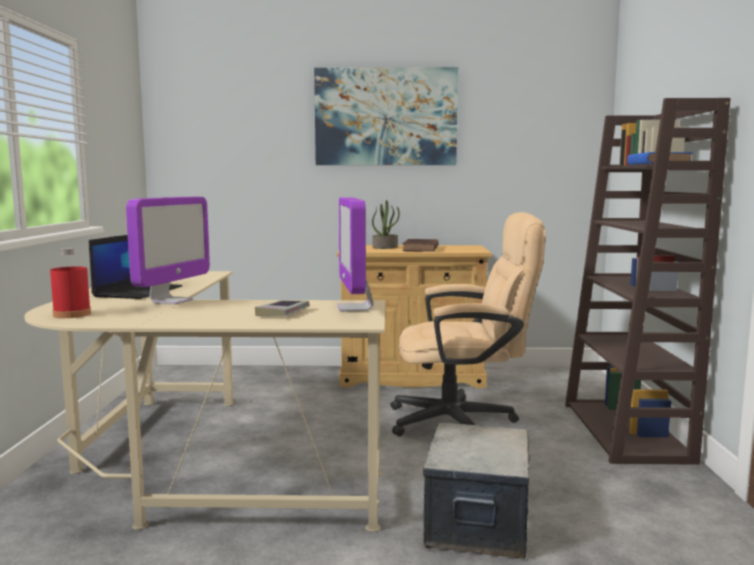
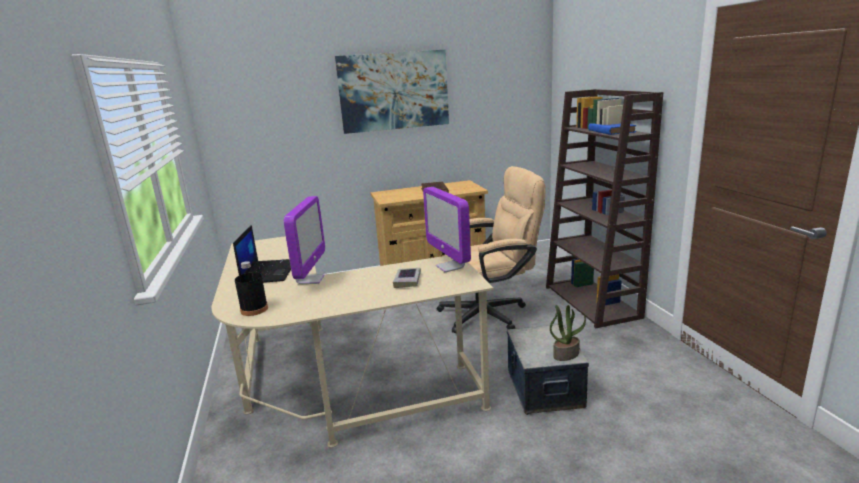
camera: 15 degrees left, 10 degrees up
(72, 314) = (254, 309): red bottle -> black bottle
(385, 247) = (407, 193): potted plant -> potted plant (566, 354)

